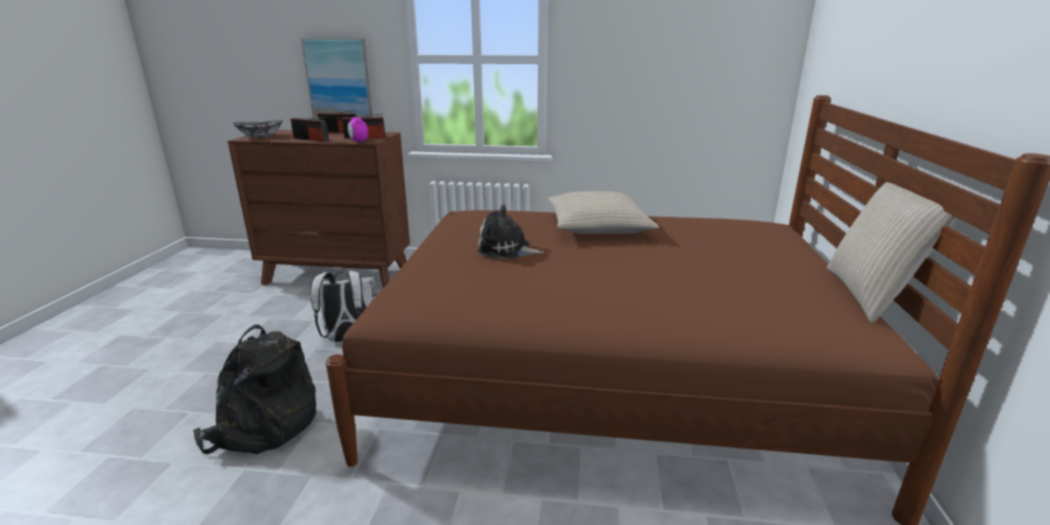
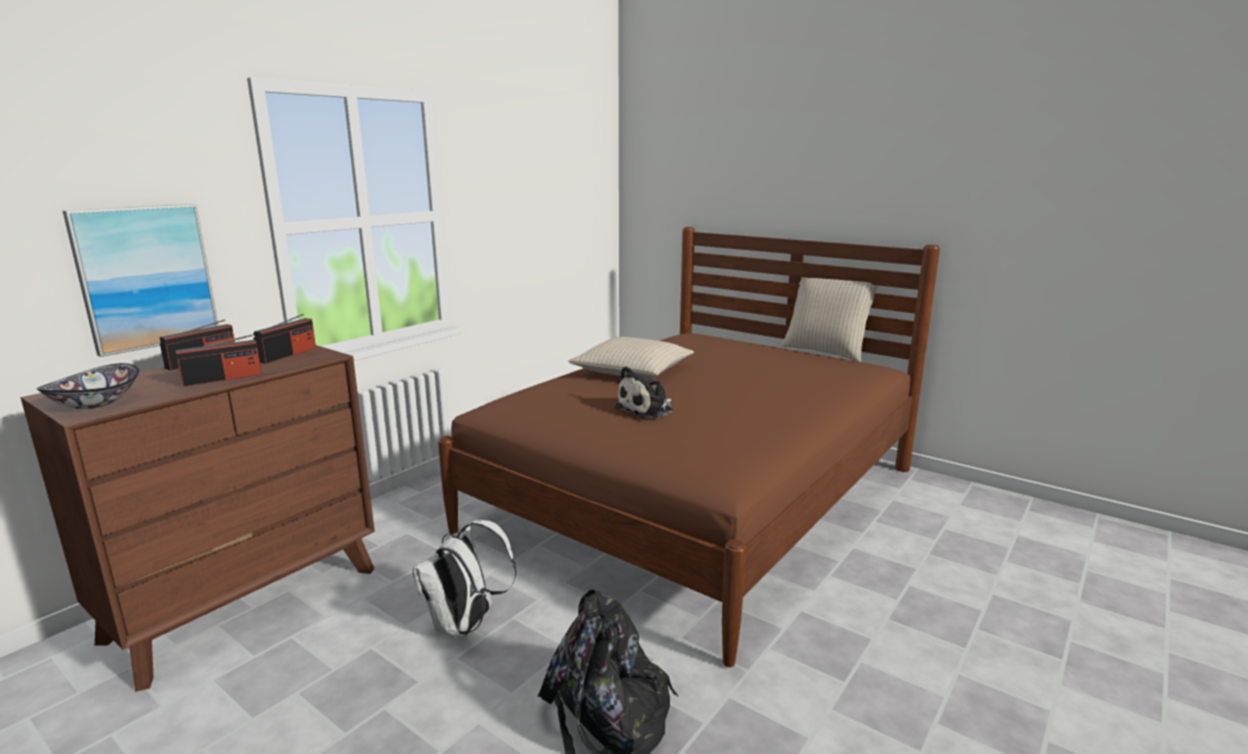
camera: 60 degrees left, 5 degrees down
(358, 141) = (311, 360): alarm clock -> none

